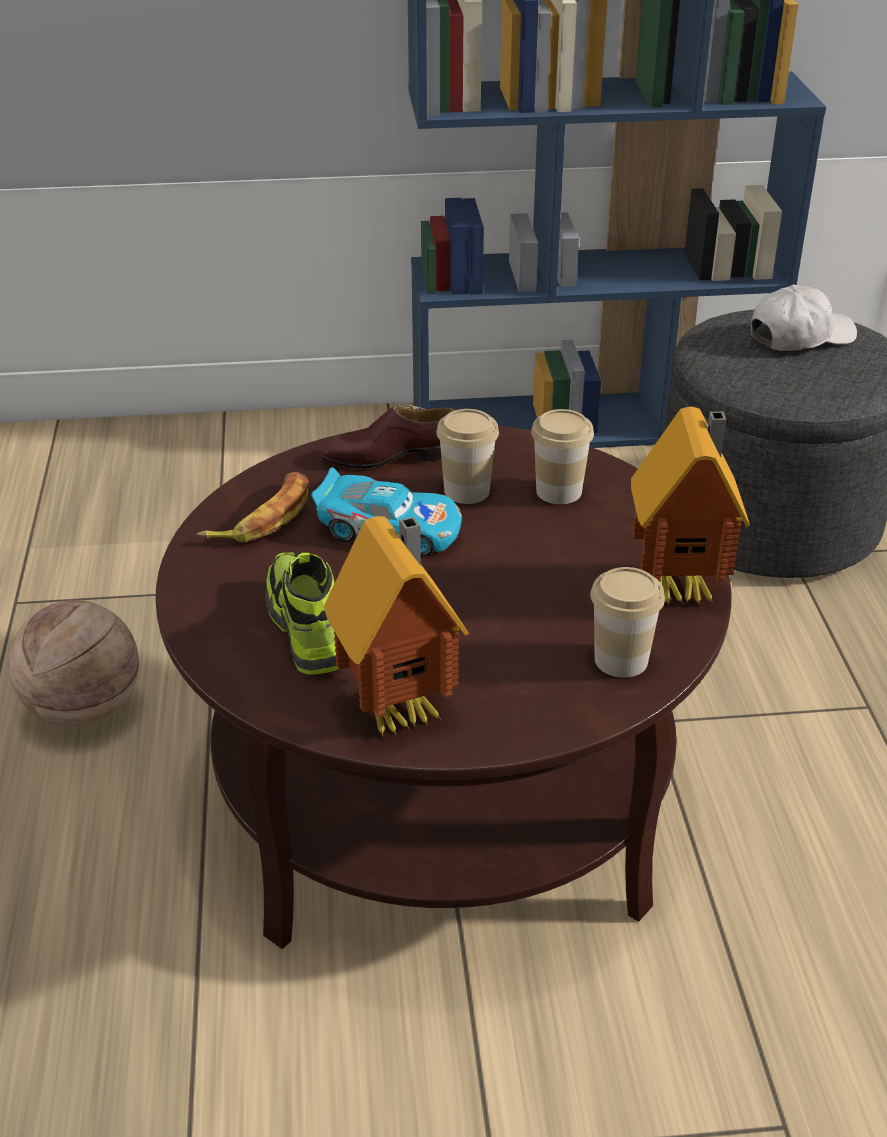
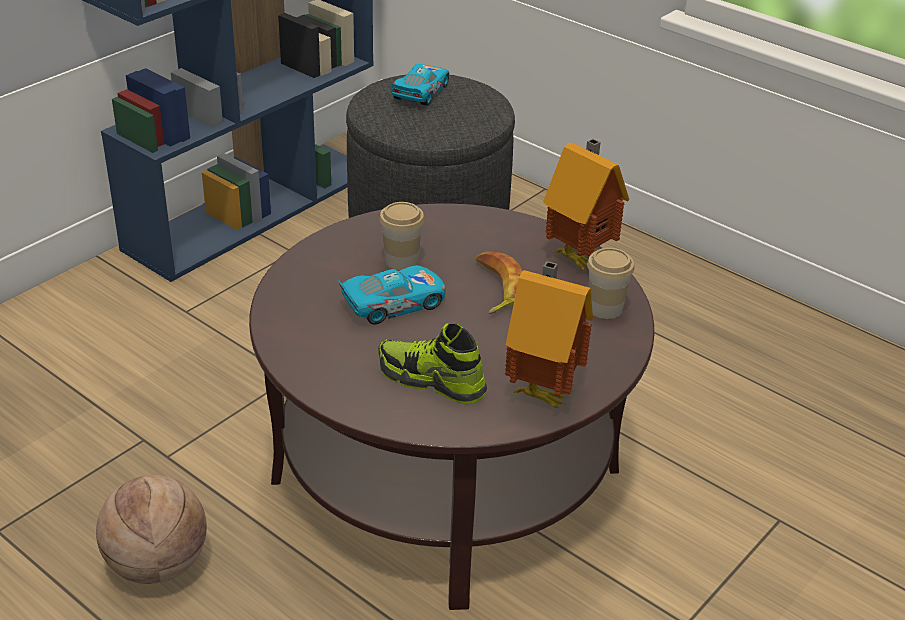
camera: 45 degrees left, 0 degrees up
(263, 517) = (308, 334): banana -> banana (495, 287)
(389, 456) = (327, 262): brown shoe -> none
(559, 491) = (450, 237): cup -> none
(800, 336) = (420, 93): white cap -> toy car

